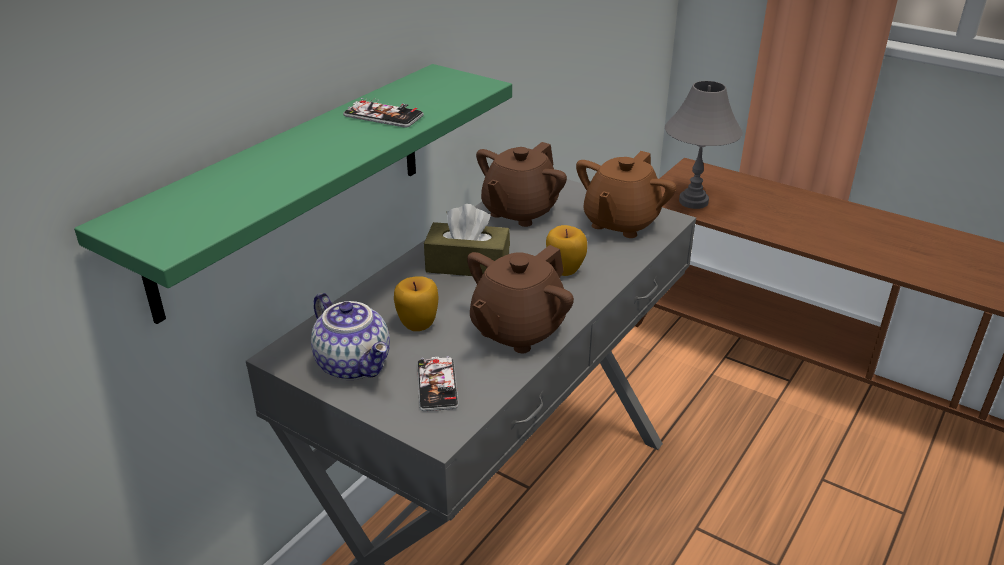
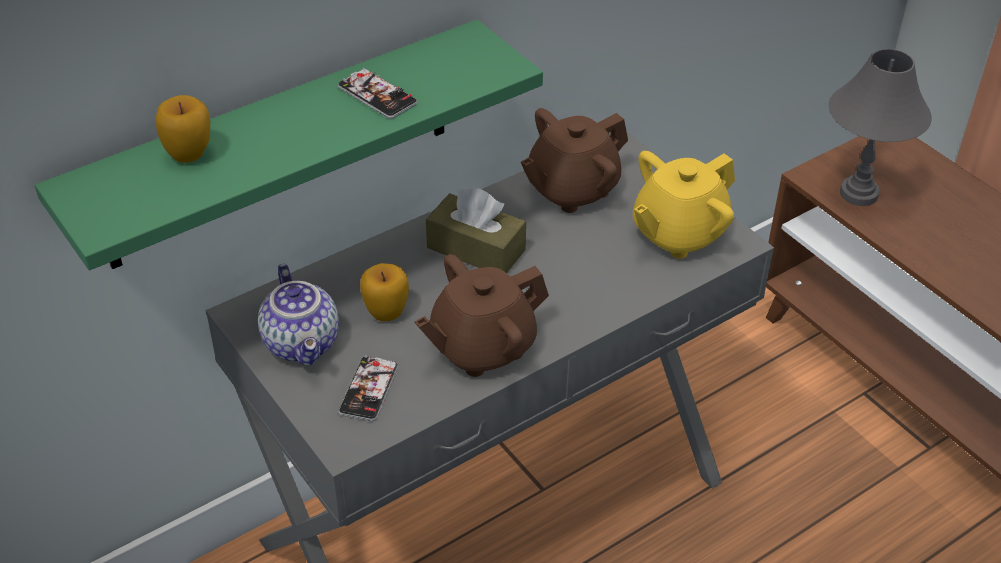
camera: 20 degrees right, 10 degrees up
(565, 270) = (576, 283): apple -> apple (189, 154)
(620, 223) = (678, 233): brown teapot -> yellow teapot

